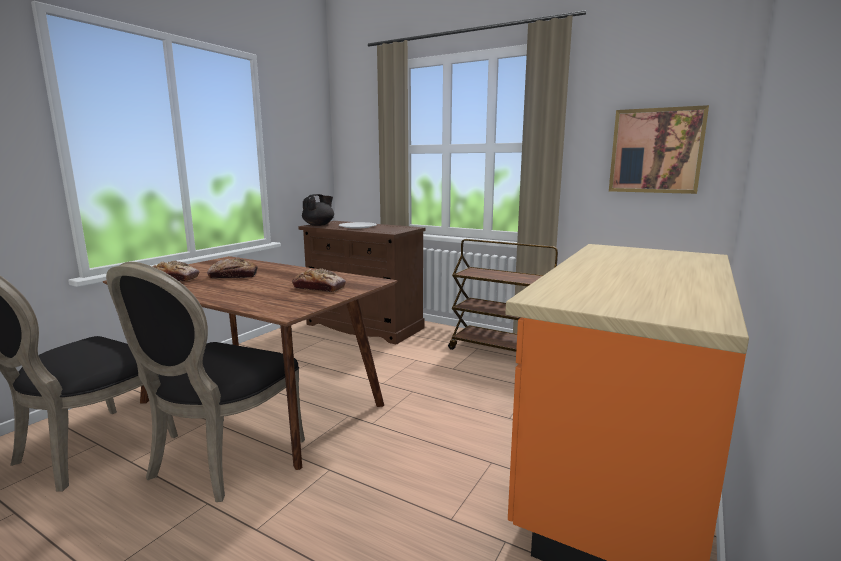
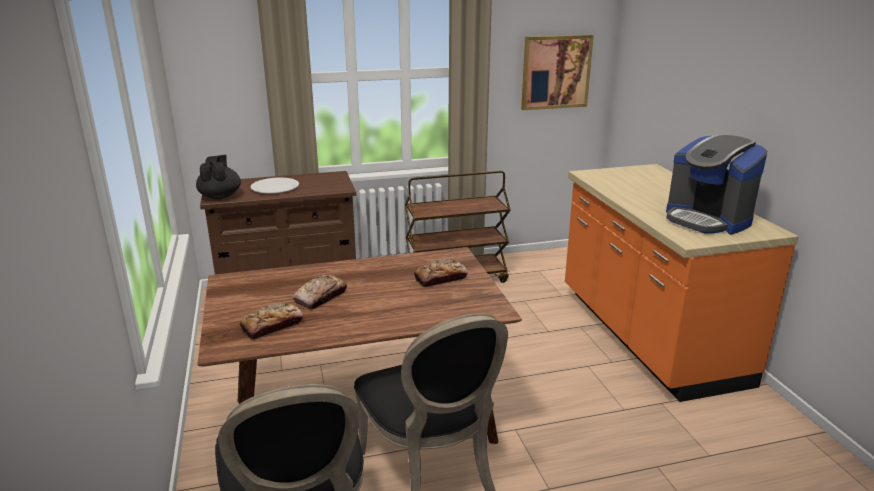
camera: 45 degrees left, 10 degrees up
(631, 292) = (707, 219): none -> coffee machine

